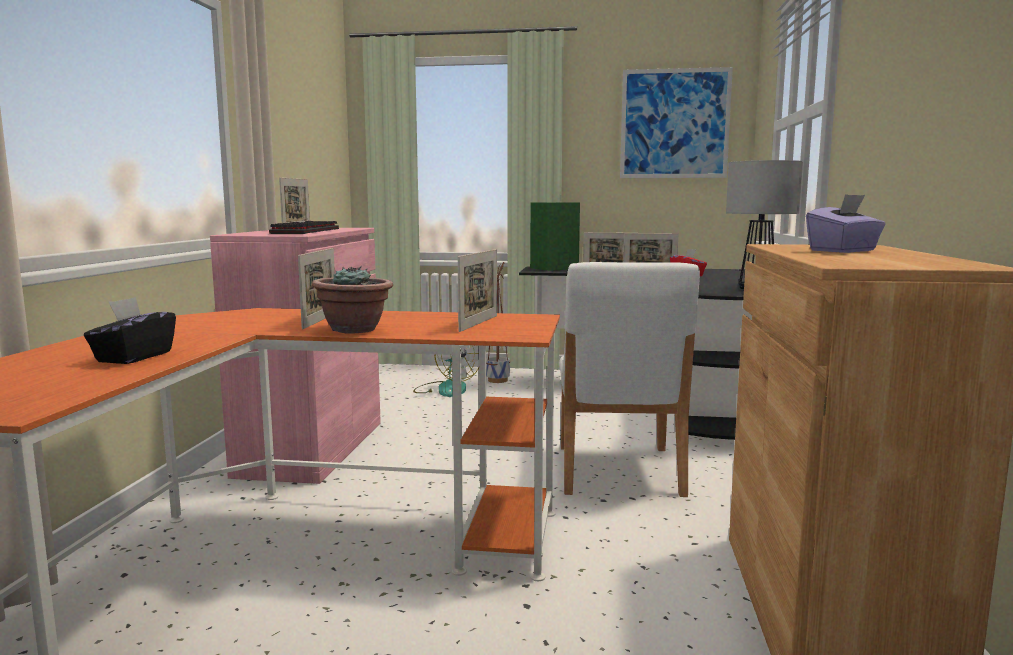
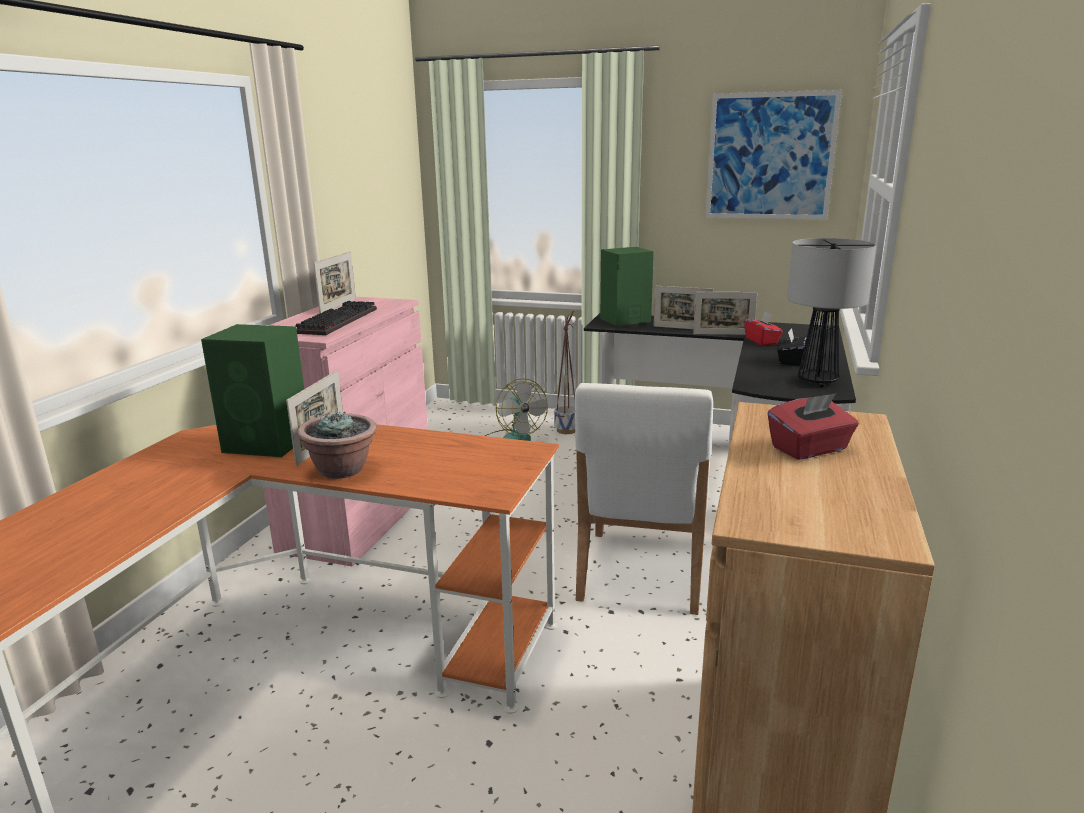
camera: 10 degrees right, 10 degrees up
(134, 357) = (126, 518): black tissue box -> black tissue box (791, 361)
(260, 320) = (269, 443): none -> green speaker
(479, 323) = (466, 462): picture frame -> none
(843, 251) = (809, 449): purple tissue box -> red tissue box

